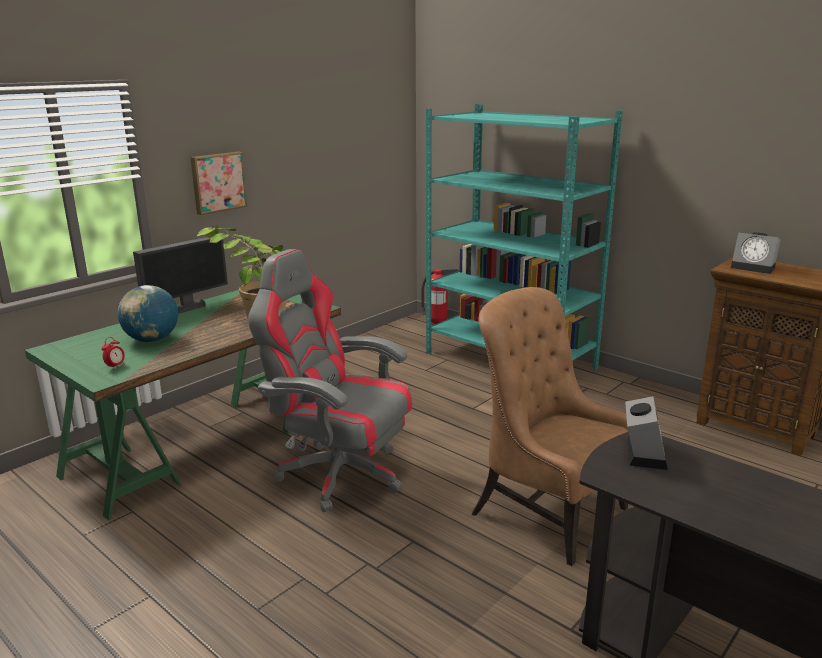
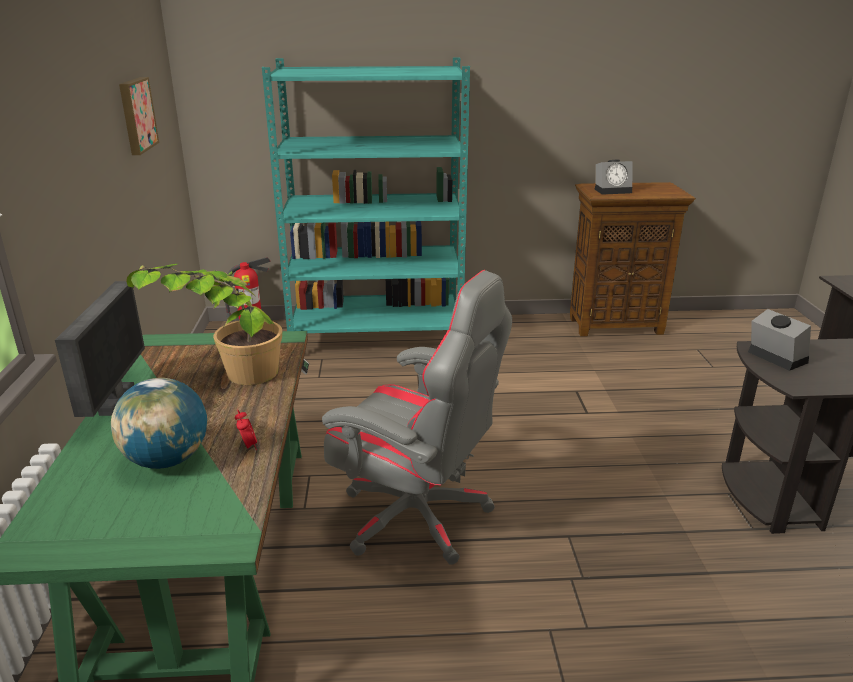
camera: 45 degrees left, 5 degrees up
(115, 366) = (202, 515): alarm clock -> alarm clock (248, 446)
(217, 182) = (60, 203): picture -> picture (136, 115)
(341, 474) = (415, 516): grey office chair -> grey office chair turned 135 degrees counterclockwise
(546, 511) = (605, 452): brown chair -> none

